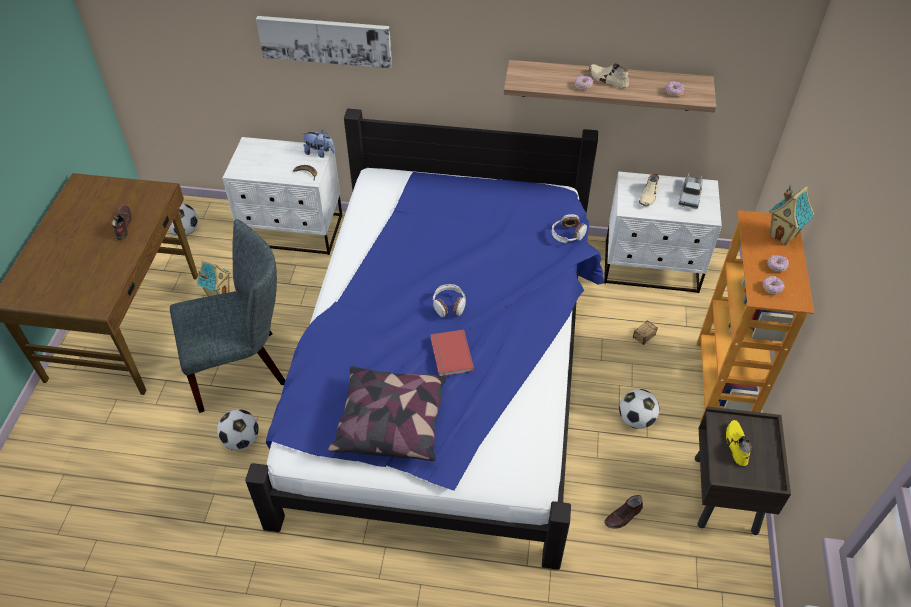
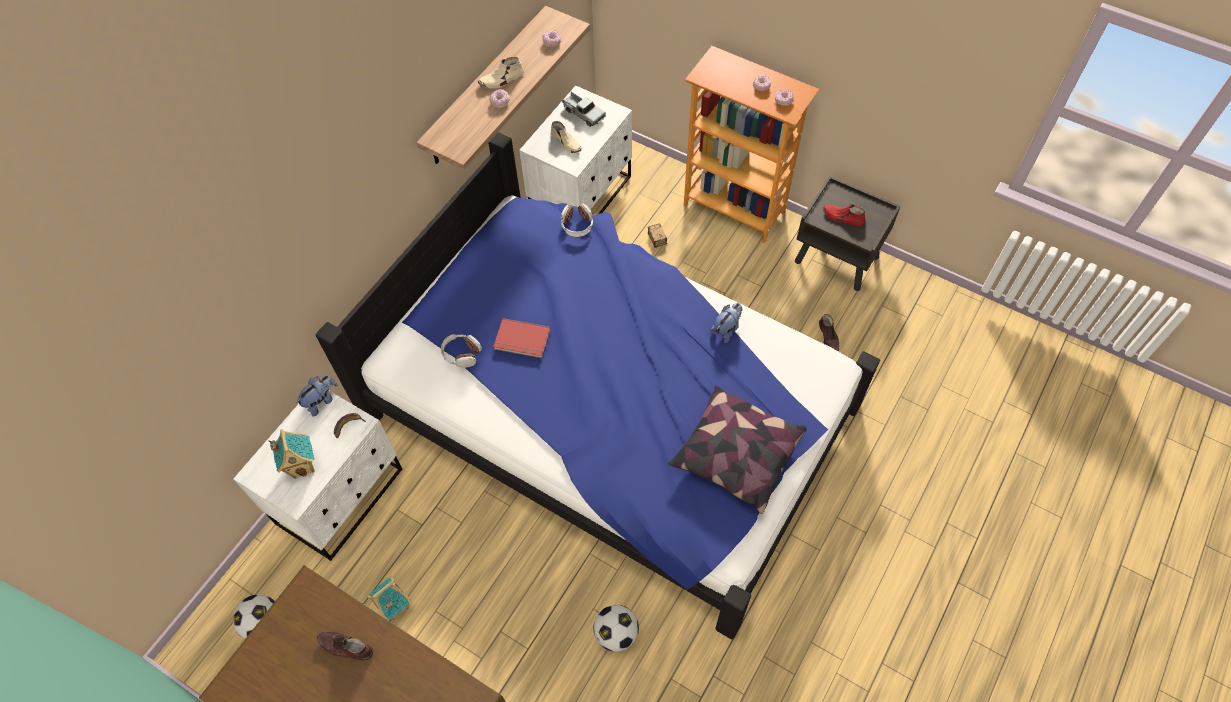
camera: 65 degrees left, 10 degrees up
(243, 367) = (519, 606): grey chair -> none
(325, 40) = (266, 294): picture -> none
(449, 305) = (618, 356): headphones -> headphones (461, 354)
(450, 354) = (680, 377): red book -> red book (522, 341)
(522, 374) = (726, 329): none -> plush toy
(636, 419) = (741, 286): football -> none
(736, 444) = (842, 217): yellow shoe -> red shoe
(783, 235) = (729, 65): toy house -> toy house (302, 465)

